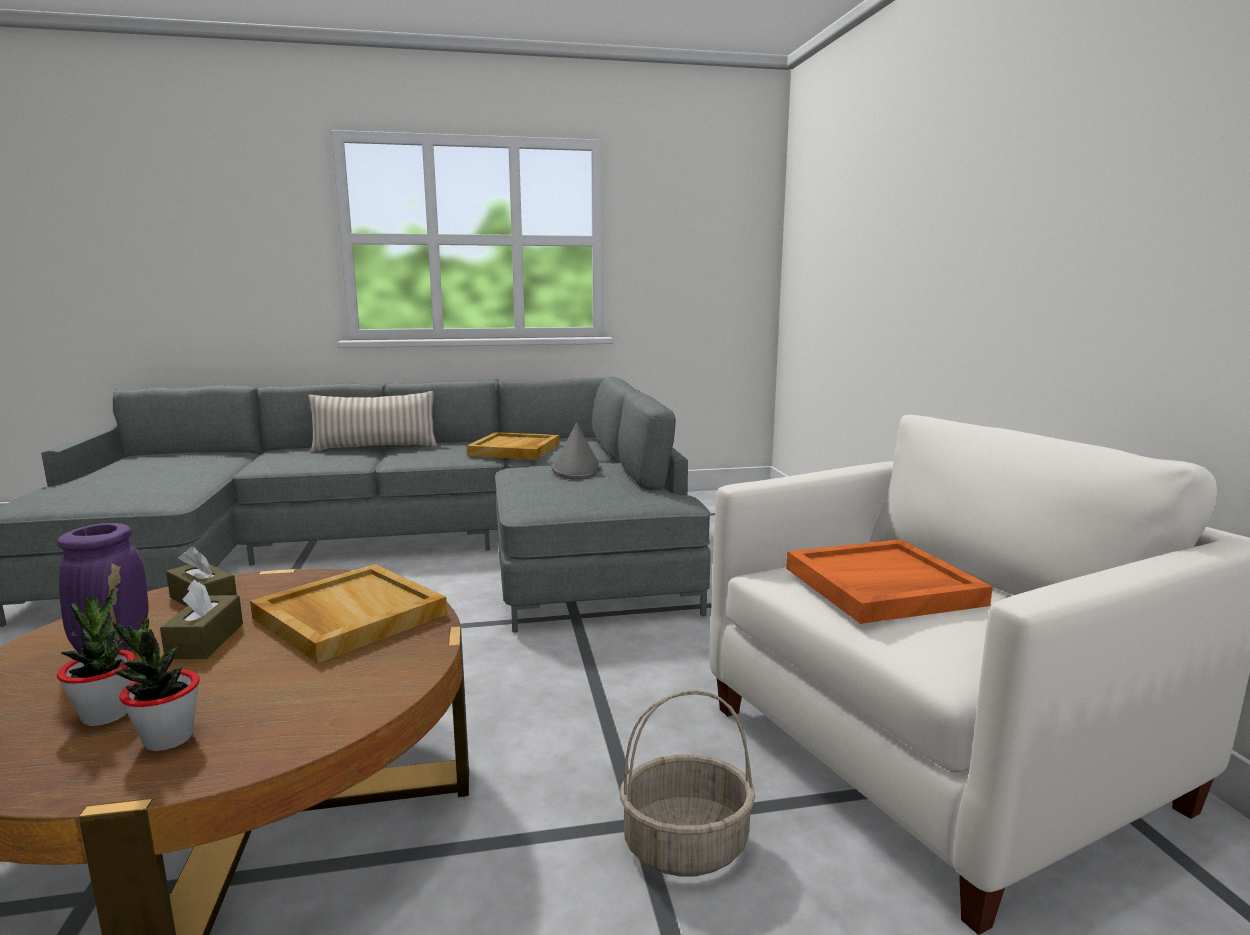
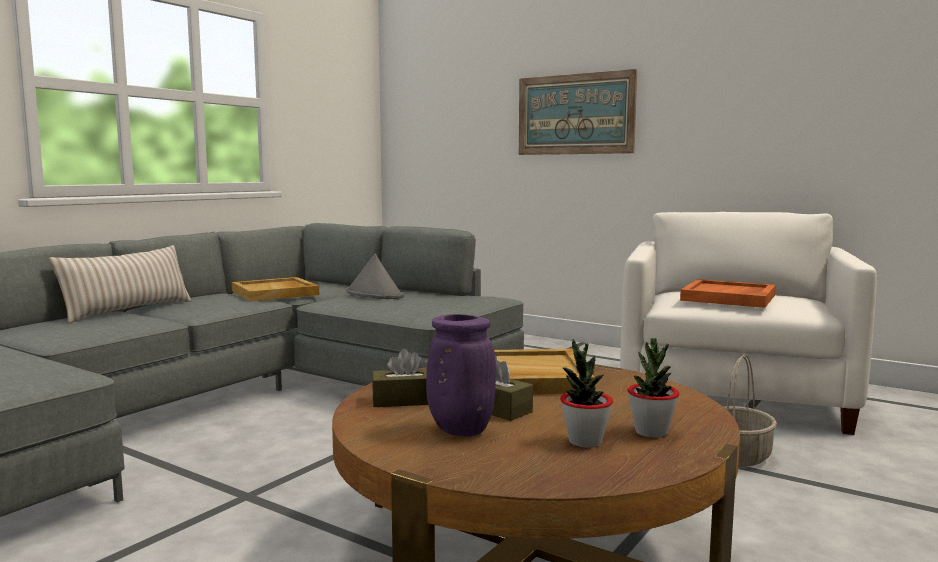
camera: 45 degrees left, 5 degrees down
(935, 240) = (575, 114): none -> picture

